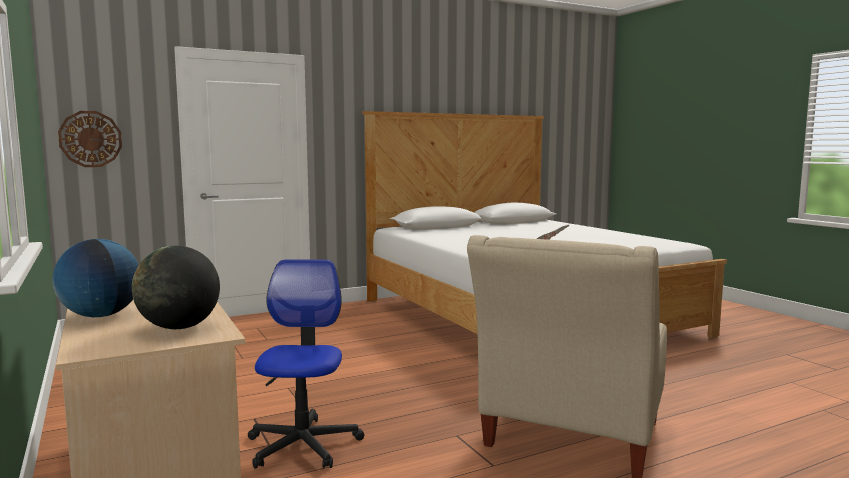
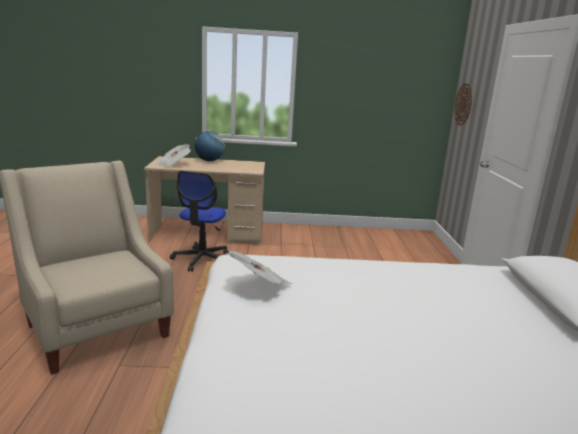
camera: 115 degrees right, 10 degrees up
(179, 327) = (173, 164): globe -> newspaper
(303, 445) = (202, 259): office chair -> office chair turned 75 degrees clockwise

